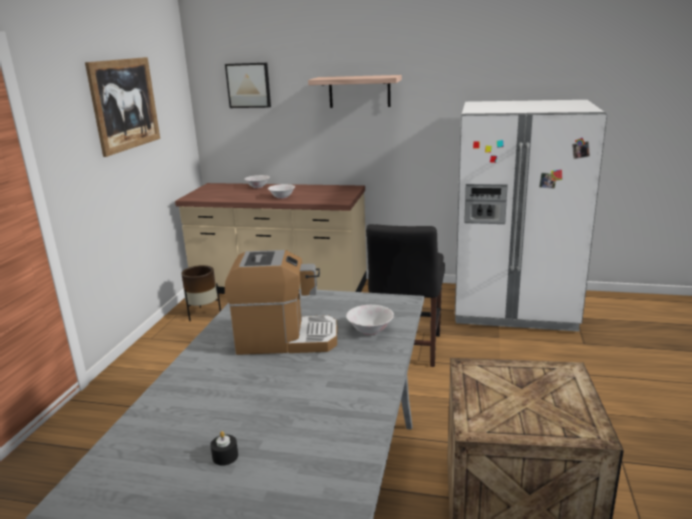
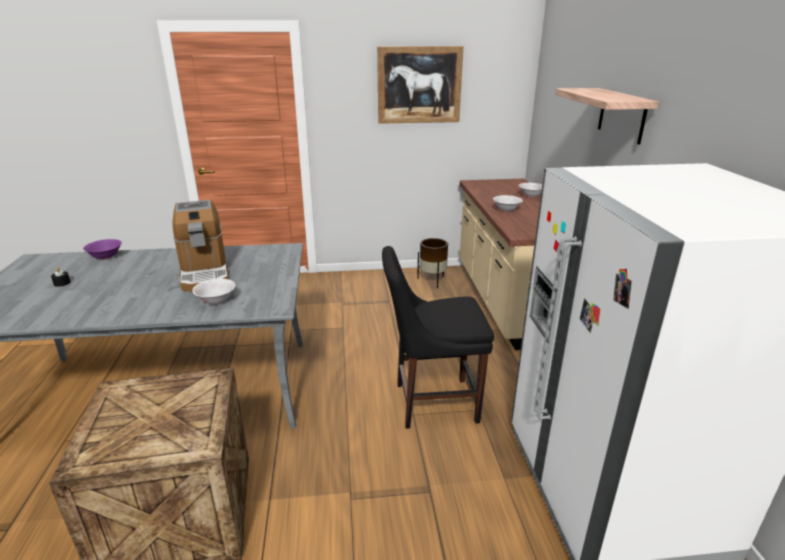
camera: 70 degrees right, 5 degrees up
(143, 425) = (105, 257): none -> purple bowl
(249, 85) = (560, 86): picture -> none

